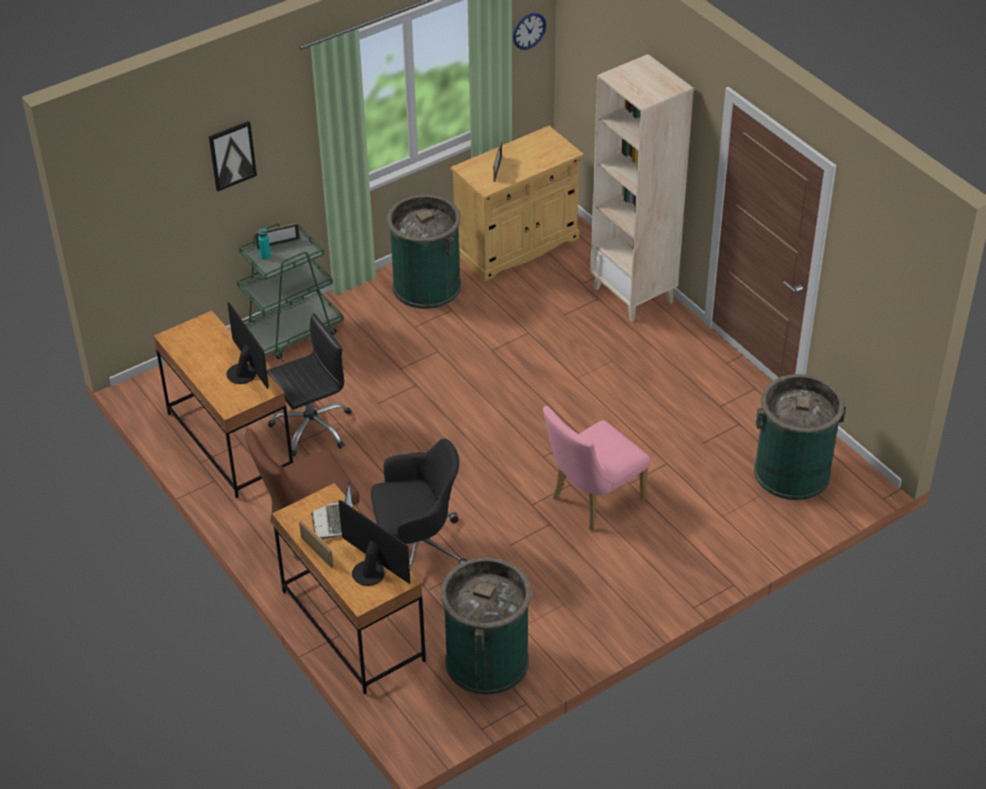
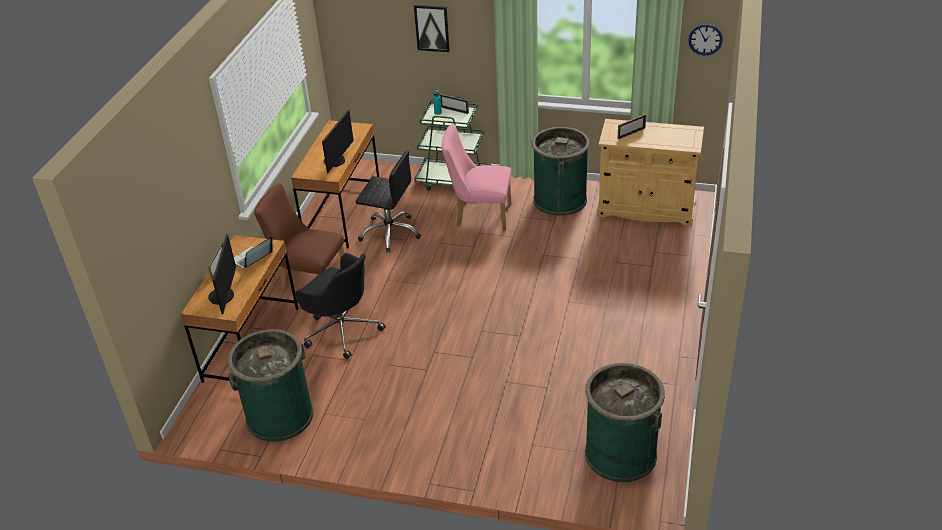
camera: 50 degrees right, 5 degrees down
(592, 501) = (469, 375): pink chair -> pink chair (479, 215)
(634, 295) = (678, 278): beige bookcase -> none

